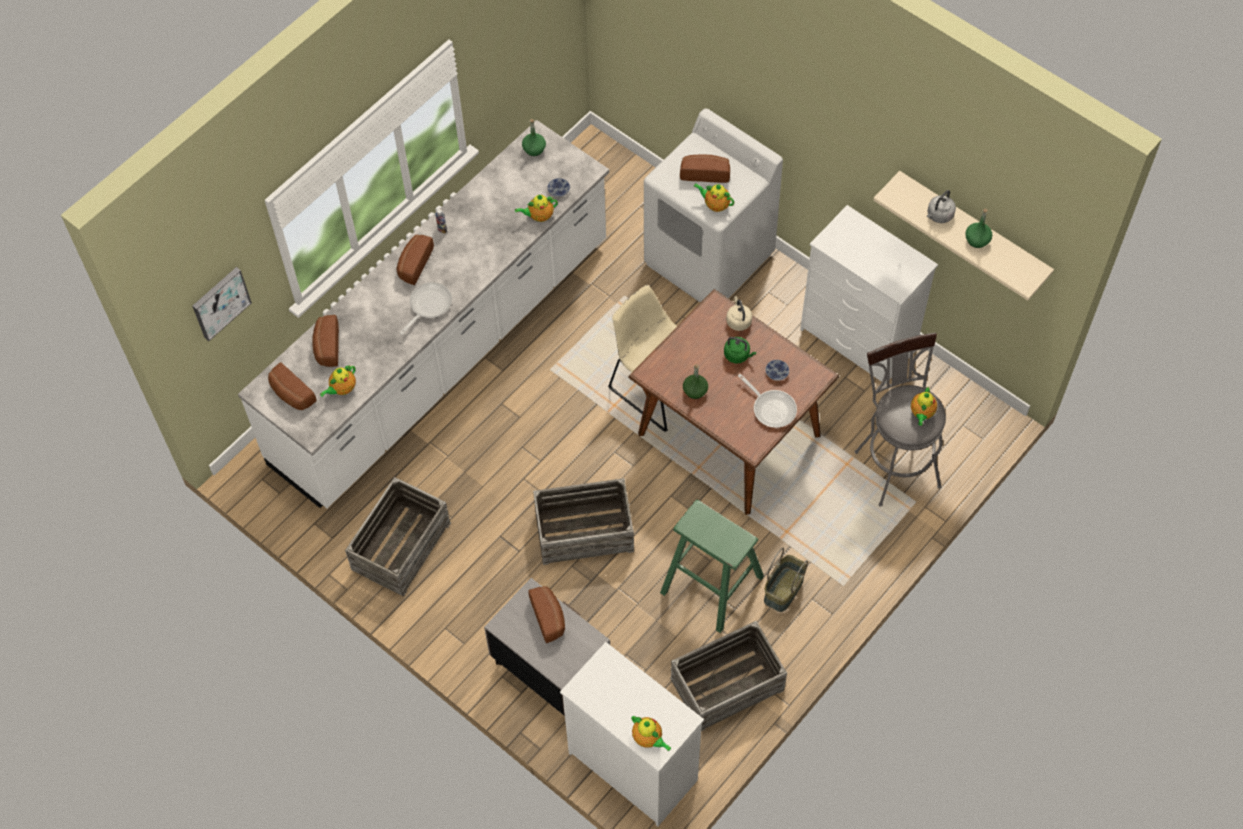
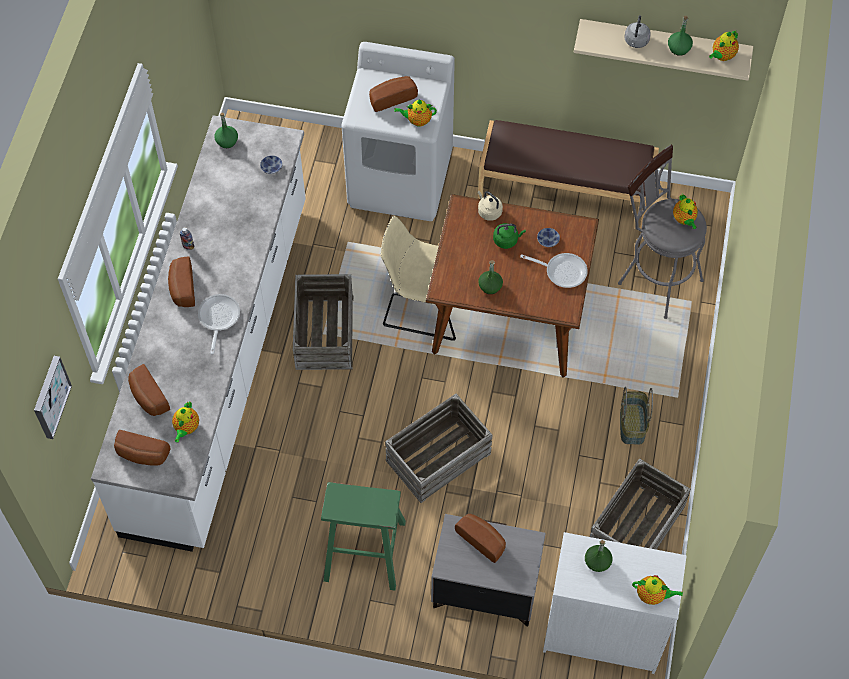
camera: 30 degrees left, 0 degrees up
(400, 545) = (286, 548): crate -> crate (323, 332)
(539, 216) = (268, 197): teapot -> teapot (722, 56)
(618, 683) = (597, 562): none -> green bottle
(711, 584) = (572, 449): green stool -> green stool (364, 551)
(858, 341) = (564, 192): white dresser -> brown bench

